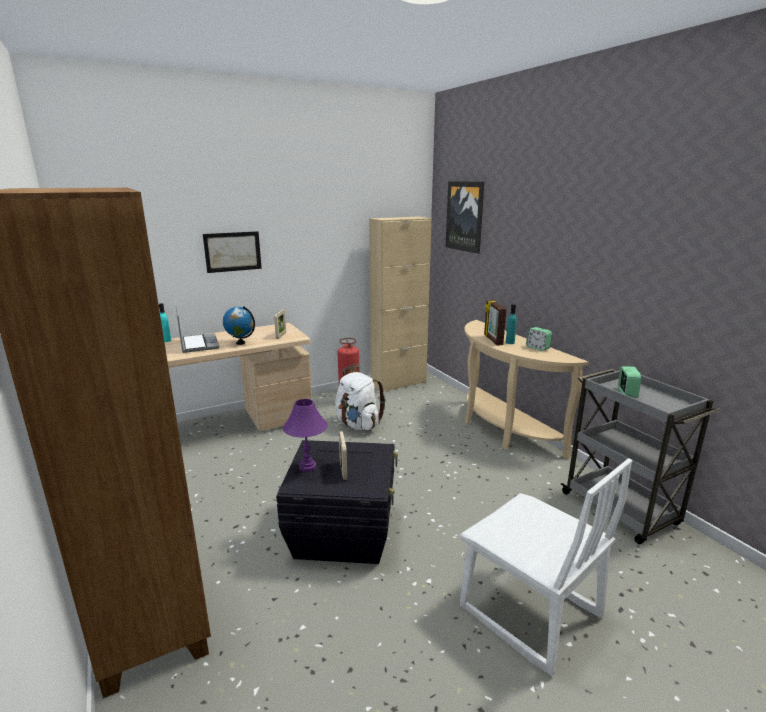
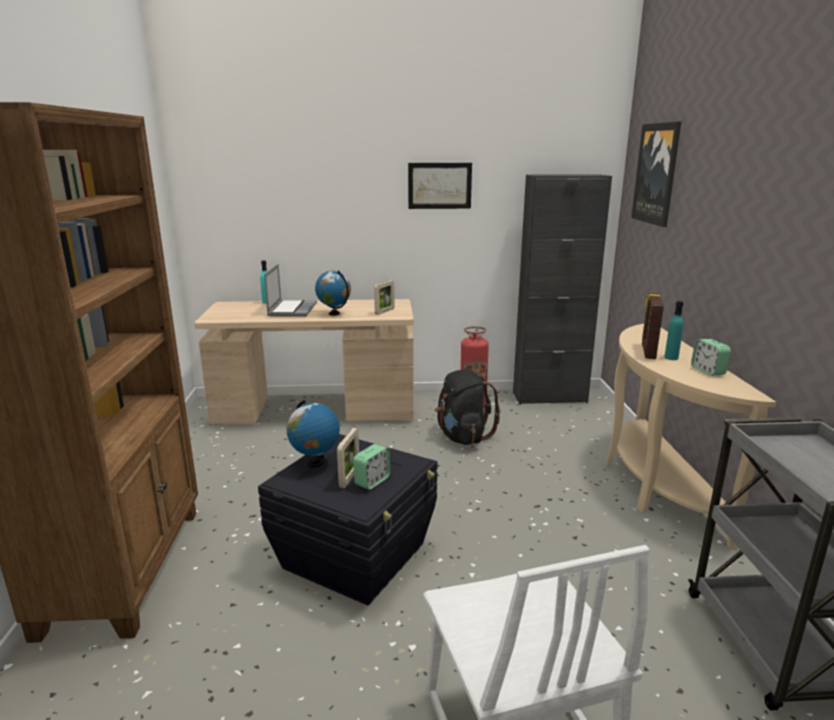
camera: 25 degrees right, 0 degrees up
(232, 251) = (348, 208): picture -> picture (439, 185)
(307, 467) = (315, 463): purple table lamp -> globe
(358, 424) = (462, 437): white backpack -> black backpack
(398, 383) = (549, 397): beige cabinet -> black cabinet
(627, 393) = (794, 458): alarm clock -> alarm clock (372, 481)

